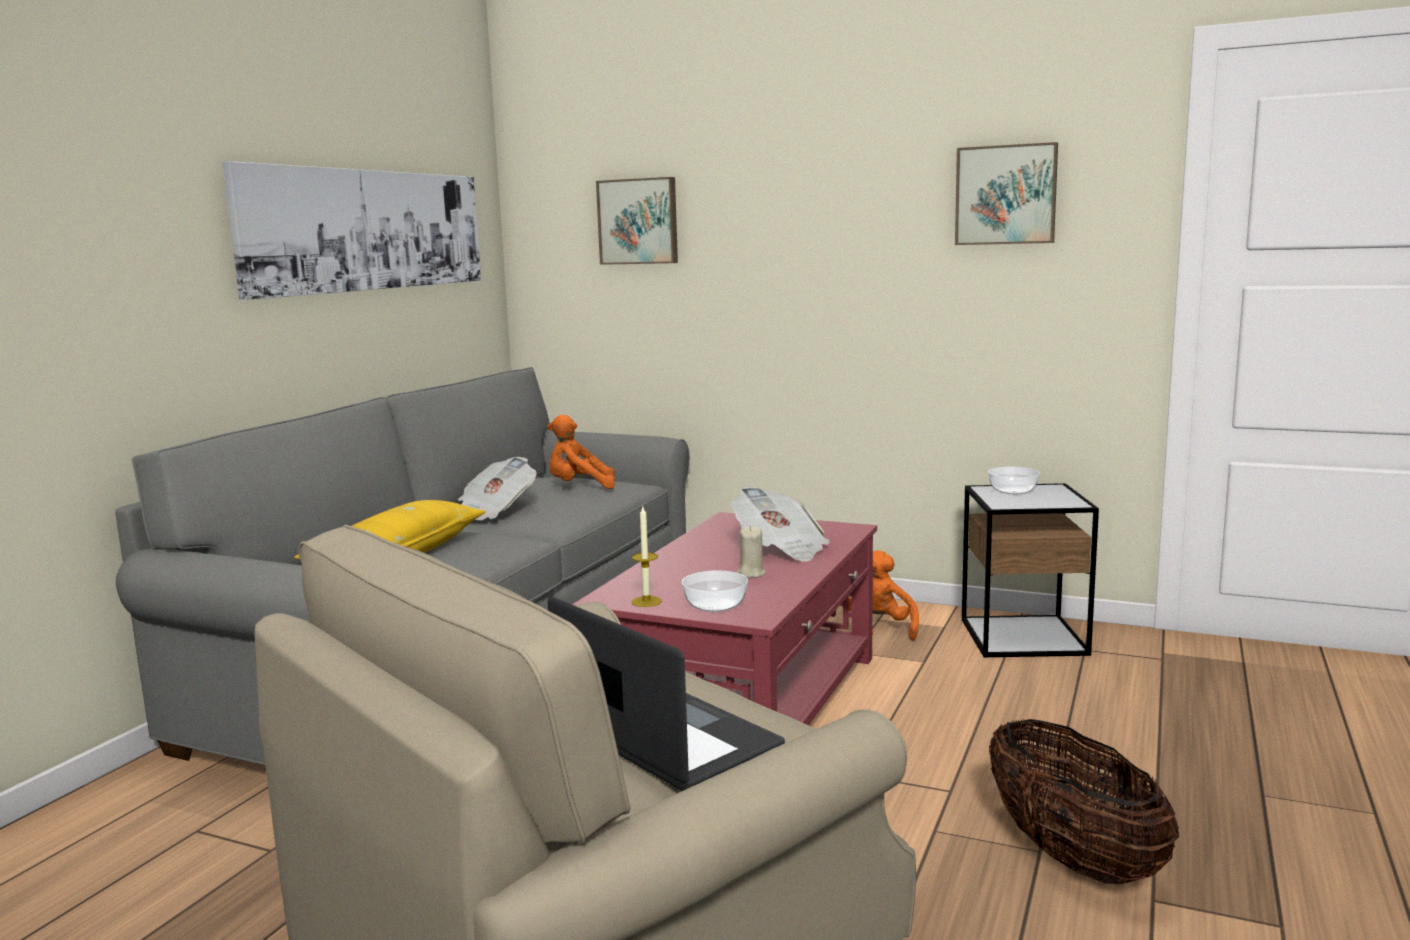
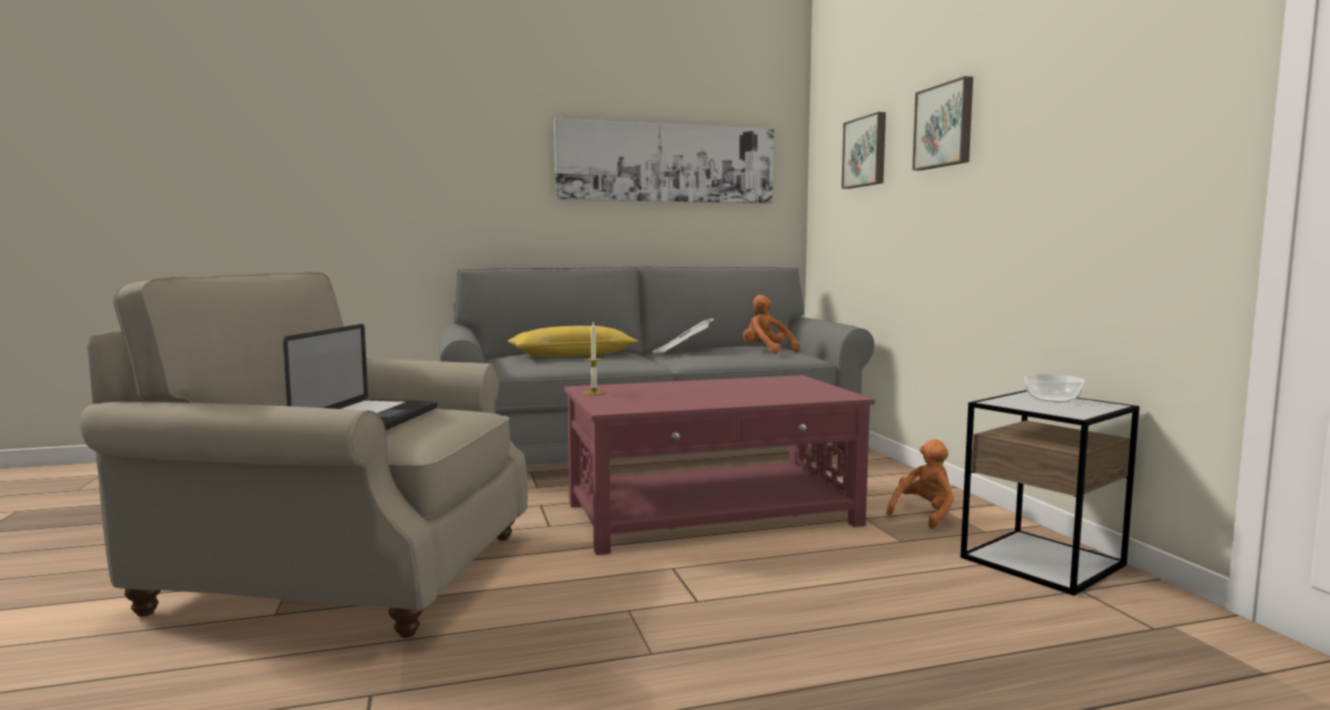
camera: 50 degrees right, 5 degrees down
(716, 605) = (613, 401): bowl -> none
(751, 573) = (689, 397): beige candle -> none
(780, 549) = (756, 393): newspaper -> none
(1006, 195) = (1101, 81): picture -> picture (945, 126)
(1072, 857) = (660, 668): basket -> none

